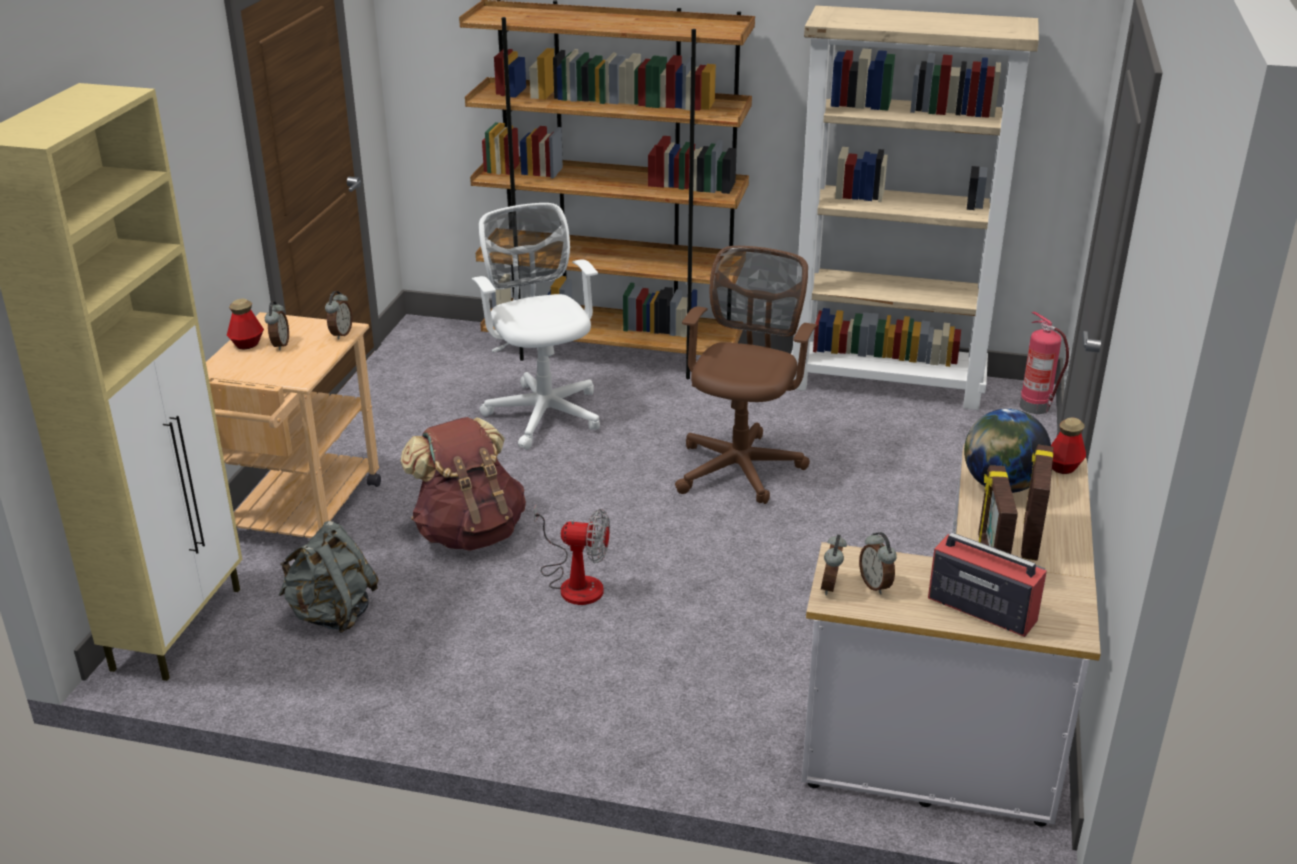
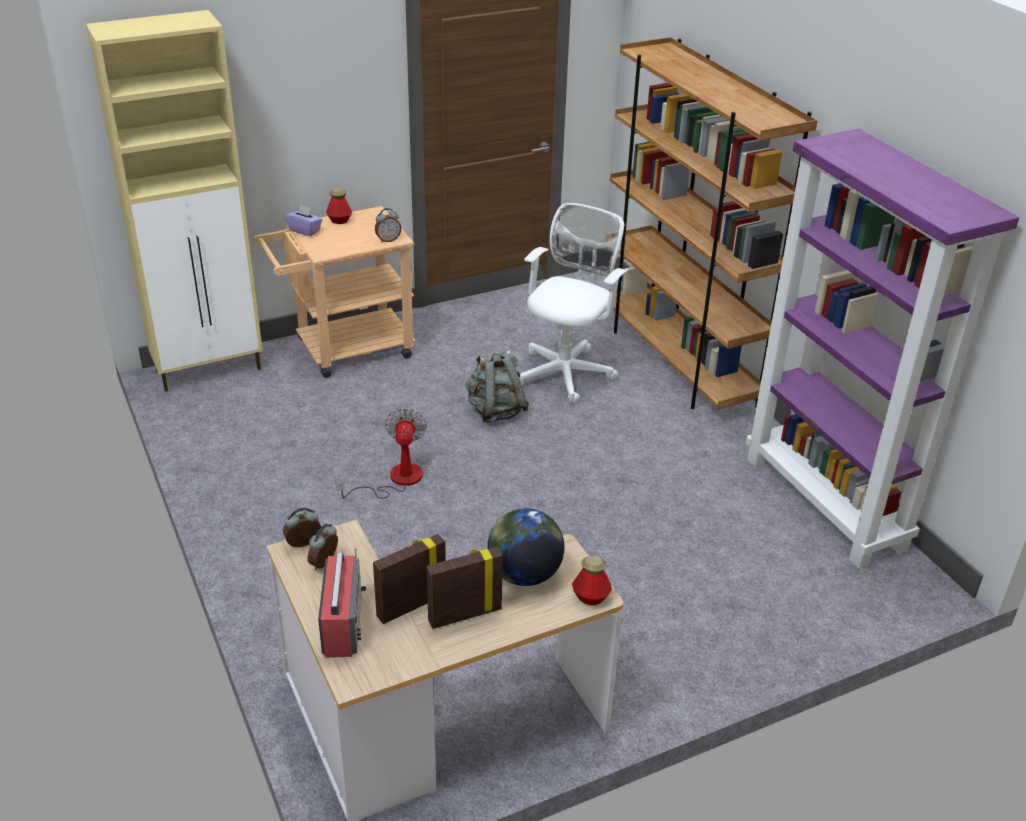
camera: 50 degrees right, 5 degrees up
(231, 369) = (305, 230): none -> purple tissue box
(279, 345) = (351, 229): alarm clock -> none
(332, 615) = (270, 410): grey backpack -> grey backpack (495, 411)
(469, 532) = (400, 414): brown backpack -> none
(574, 582) = (395, 480): fan -> fan turned 150 degrees counterclockwise
(741, 466) = (612, 484): brown office chair -> none
(887, 384) = (826, 503): beige bookcase -> purple bookcase
(1036, 407) = (913, 599): fire extinguisher -> none

